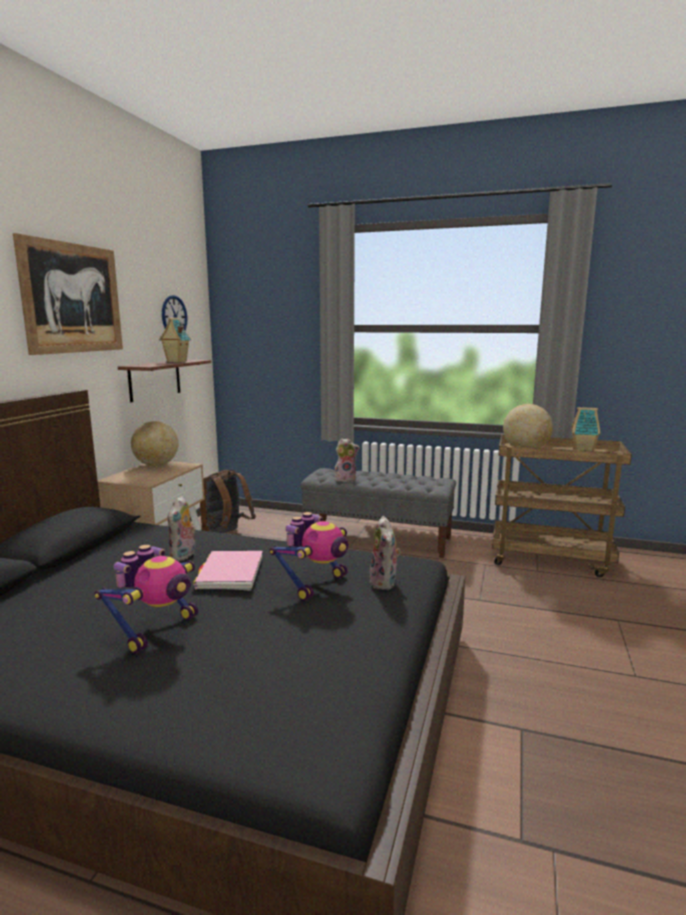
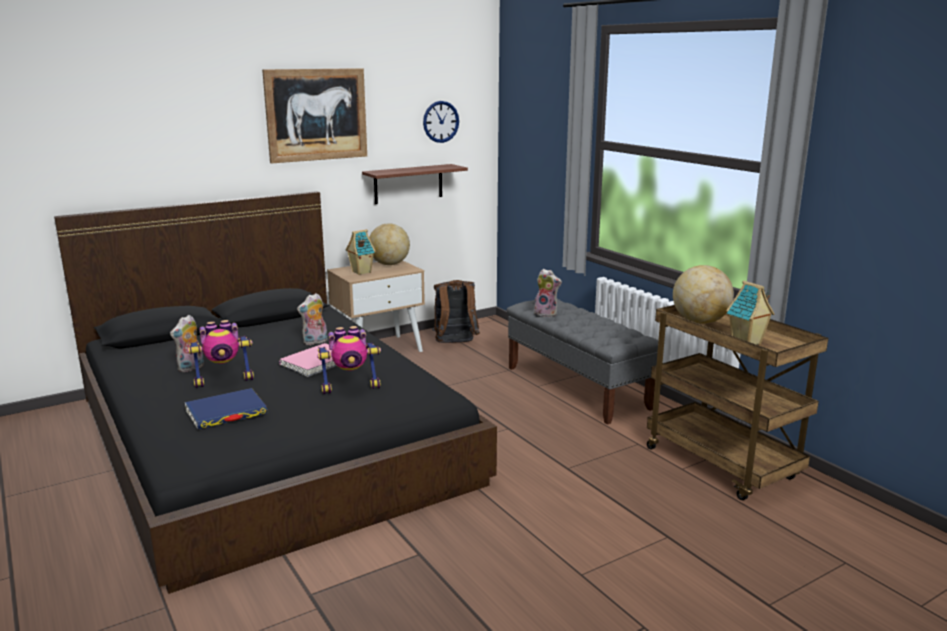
camera: 40 degrees right, 5 degrees up
(176, 361) = (426, 168): toy house -> toy house (360, 272)
(246, 664) = (226, 412): none -> blue book
(385, 583) = (393, 402): plush toy -> plush toy (191, 368)

